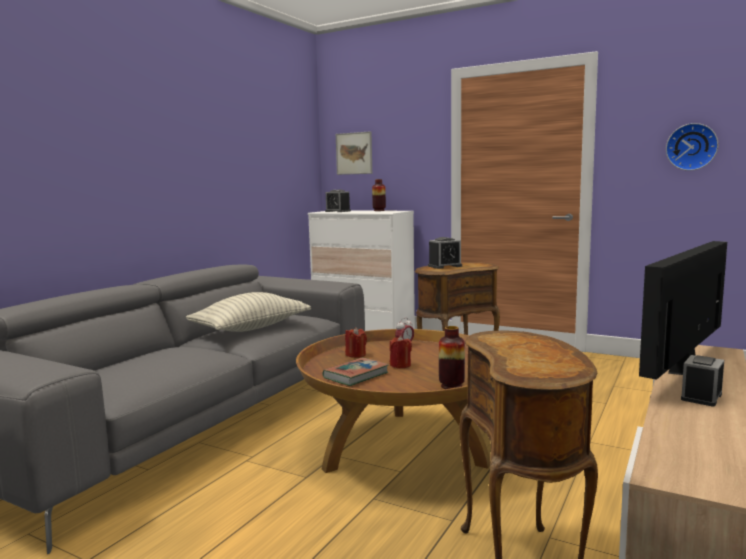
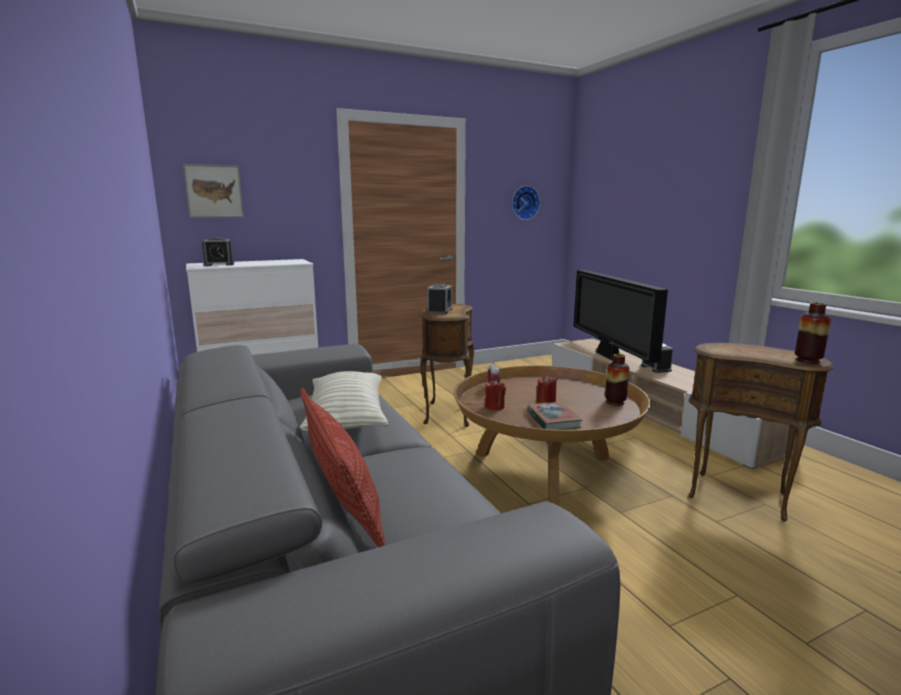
camera: 55 degrees left, 5 degrees up
(121, 360) = (344, 508): none -> pillow
(379, 210) = (266, 261): vase -> vase (808, 361)

